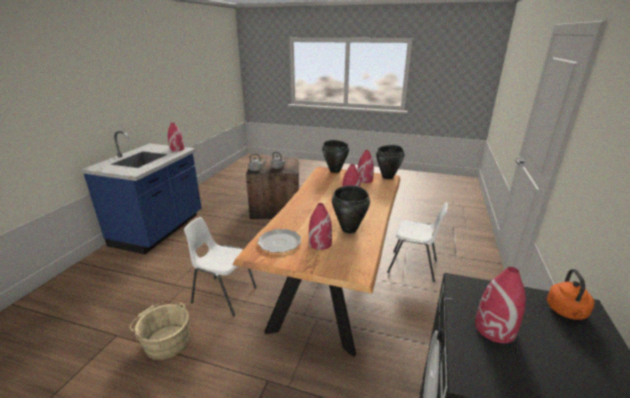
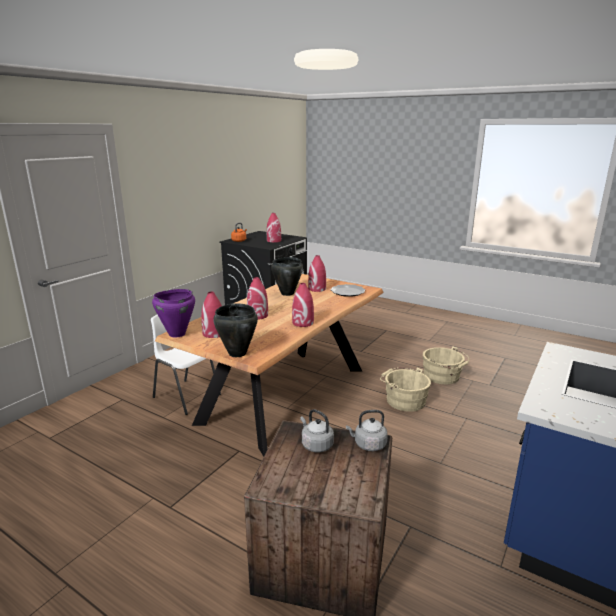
camera: 165 degrees left, 5 degrees down
(177, 149) = (562, 412): red vase -> red vase (303, 323)
(223, 295) = (403, 400): white chair -> beige bucket
(388, 177) = (176, 334): black cooking pot -> purple cooking pot

